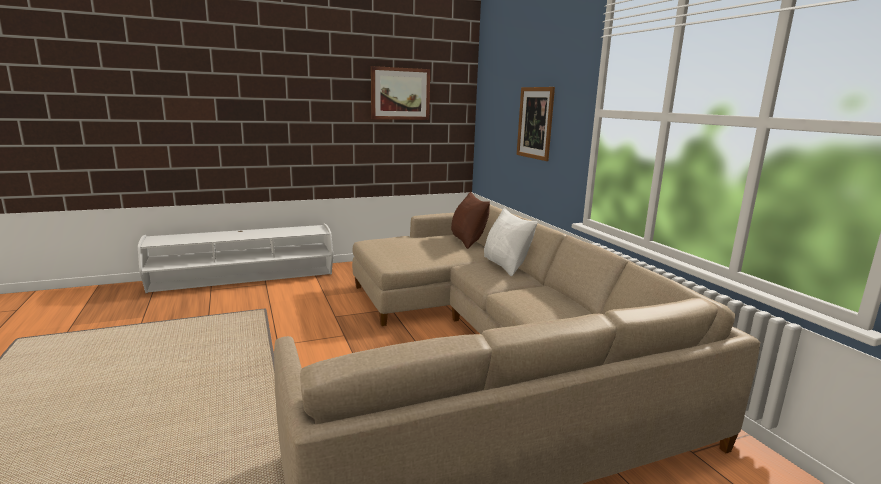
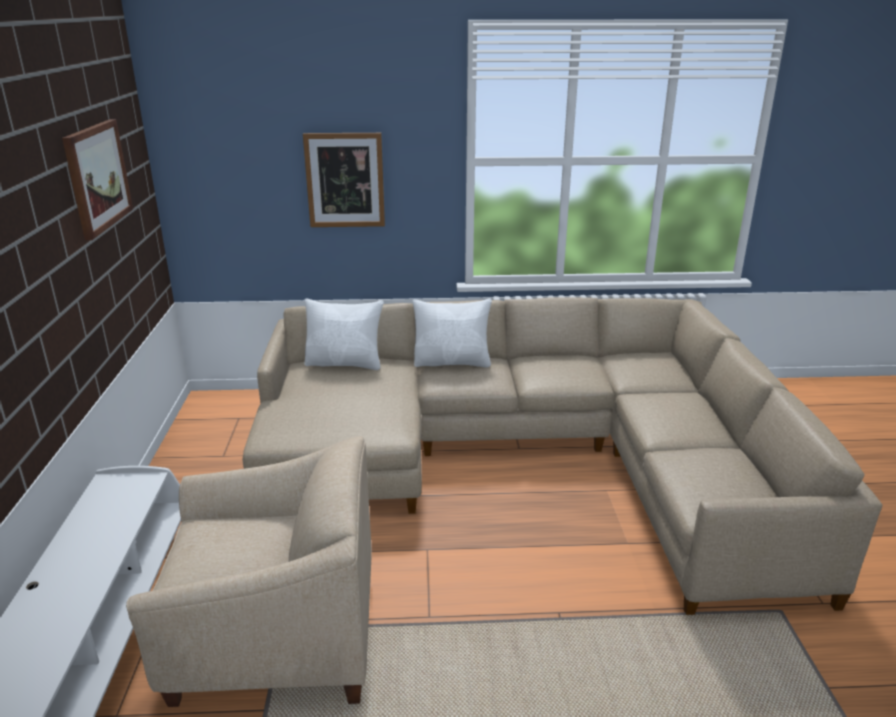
camera: 70 degrees left, 10 degrees up
(259, 309) = (276, 637): none -> beige armchair
(467, 241) = (345, 363): brown pillow -> white pillow

